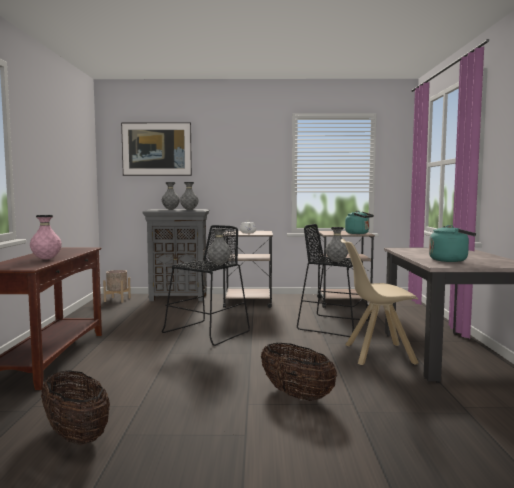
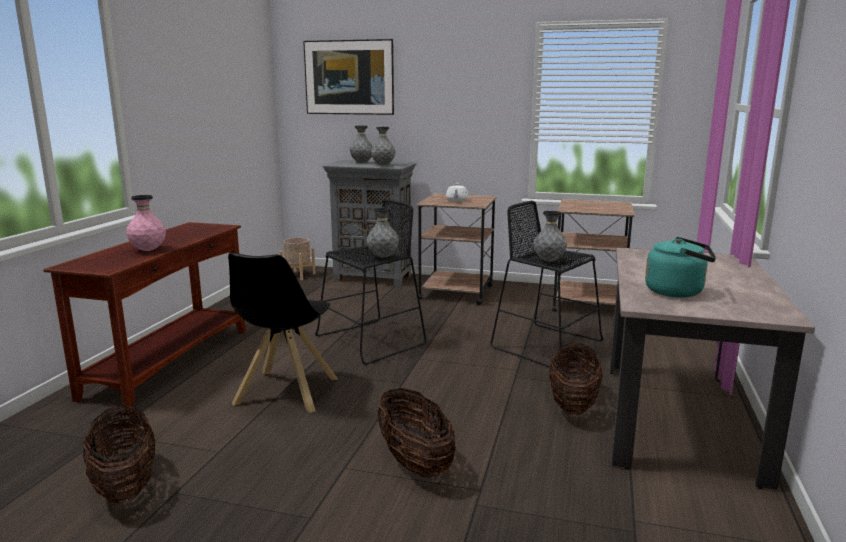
camera: 15 degrees right, 10 degrees up
(165, 367) = (285, 393): none -> black chair
(358, 233) = (613, 210): turquoise kettle -> none
(377, 354) = (573, 404): beige chair -> basket

